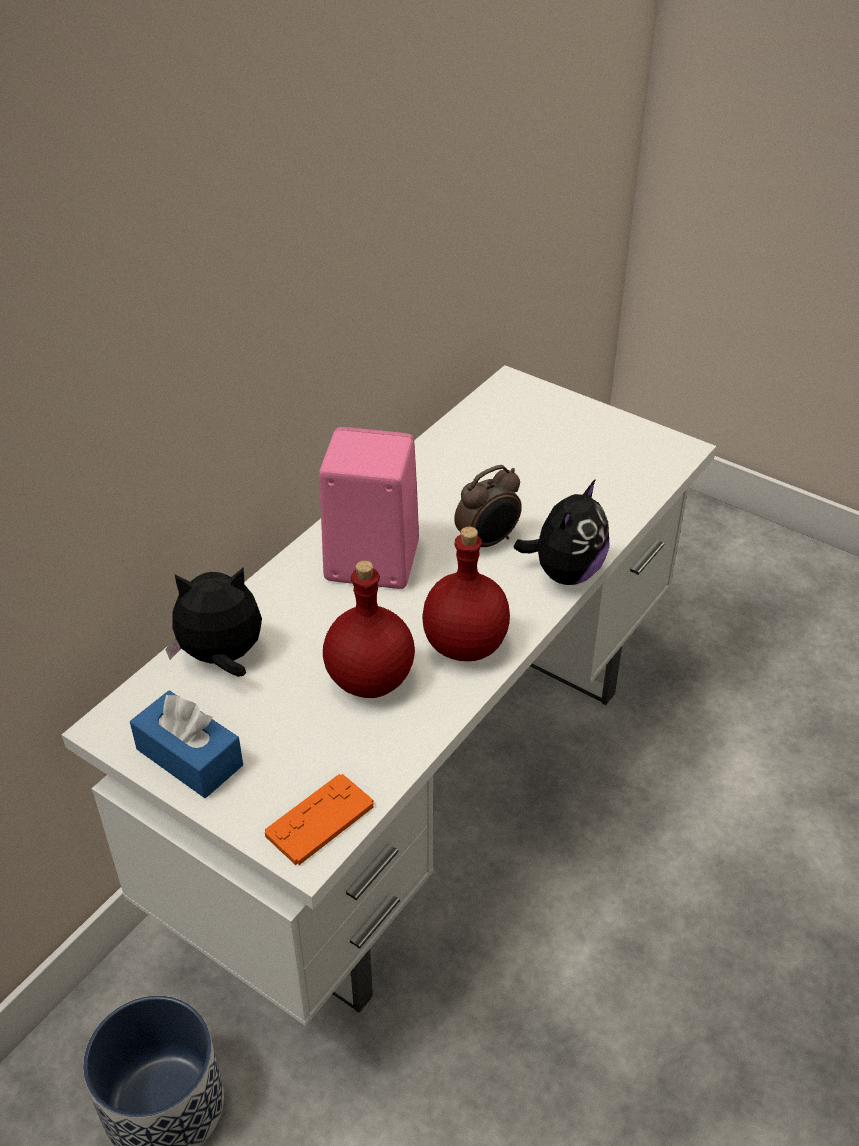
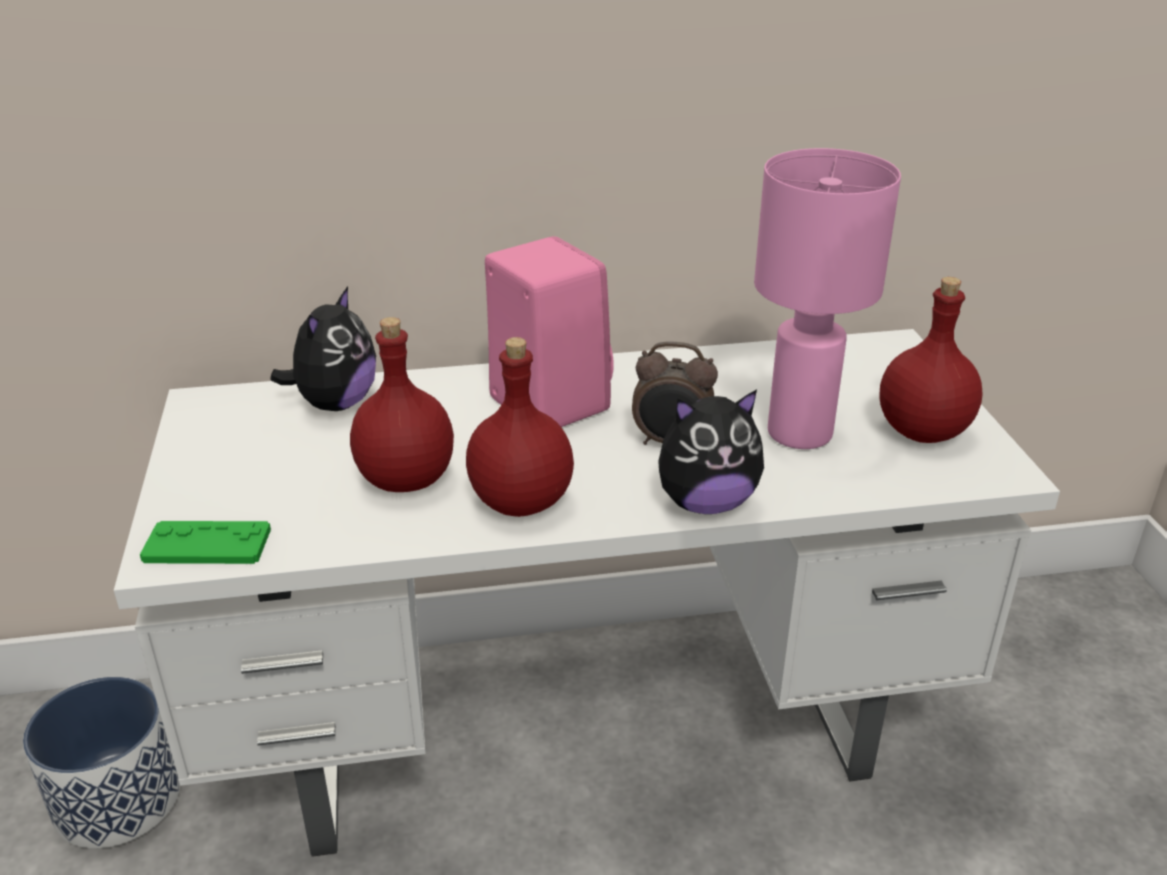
camera: 45 degrees right, 10 degrees down
(189, 757) = (208, 449): blue tissue box -> none
(222, 658) = (335, 403): plush toy -> plush toy turned 75 degrees clockwise
(320, 820) = (207, 545): orange game controller -> green game controller
(547, 489) = (798, 434): none -> pink table lamp
(606, 445) = (922, 430): none -> red bottle

